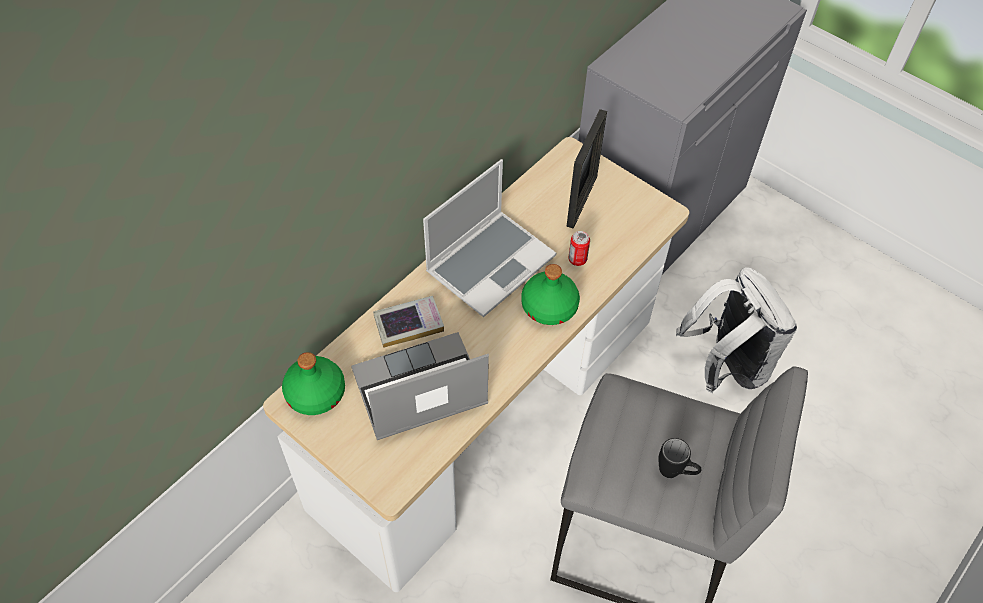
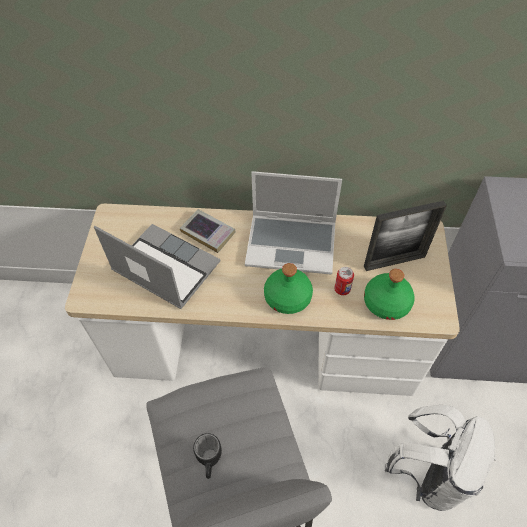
camera: 55 degrees right, 0 degrees up
(316, 393) = (124, 222): green bottle -> green bottle (387, 303)

